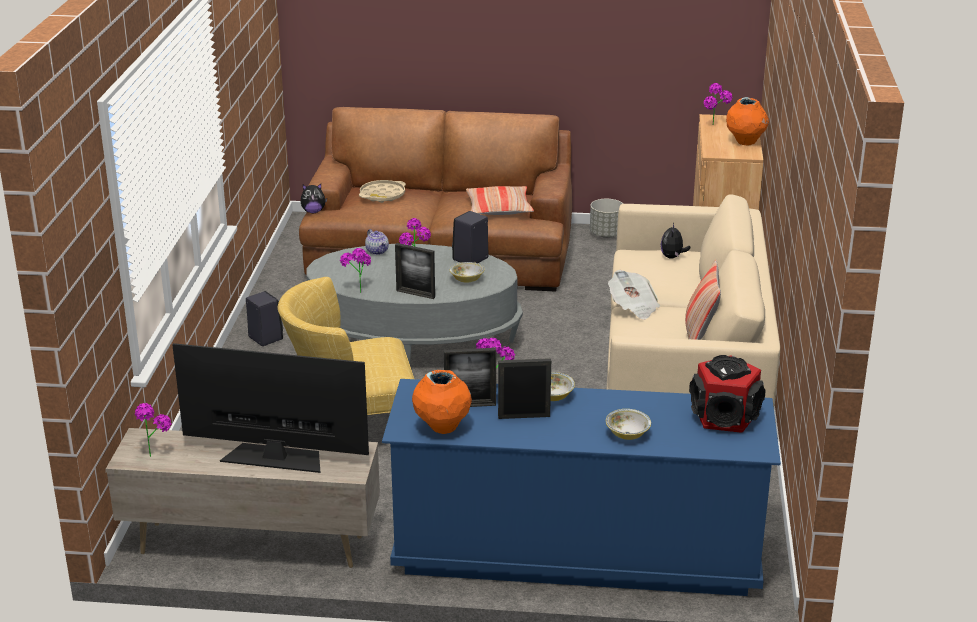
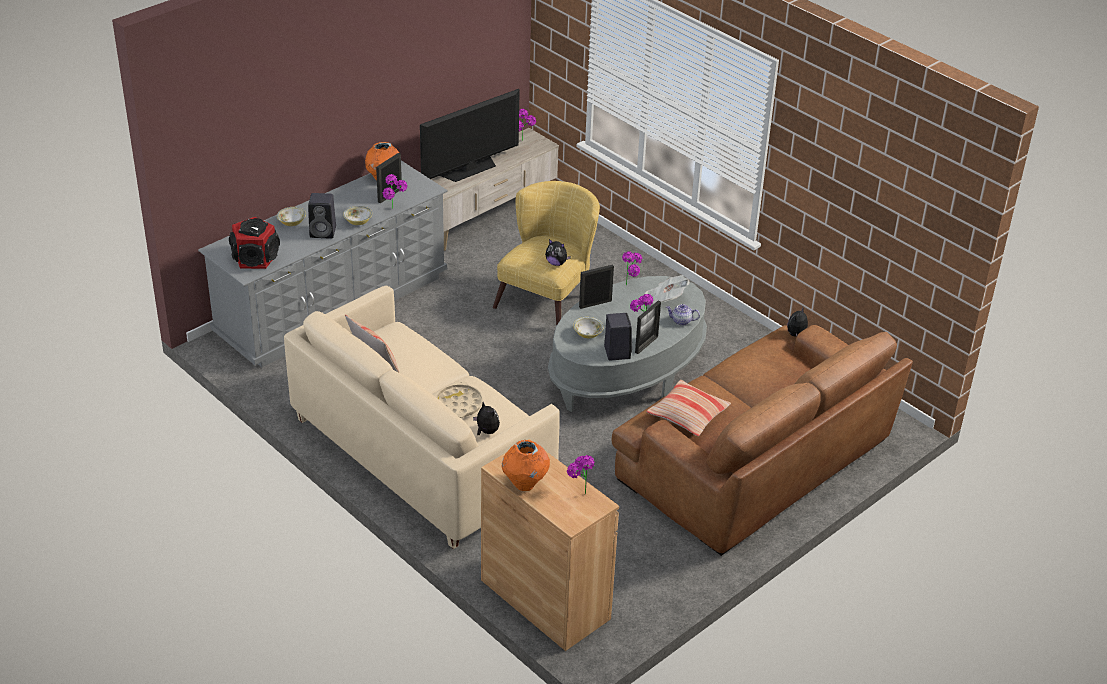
camera: 130 degrees right, 10 degrees up
(264, 338) = (709, 317): black speaker -> black speaker (324, 232)
(376, 341) = (556, 263): none -> plush toy
(382, 195) = (782, 372): beige tray -> beige tray (459, 404)
(524, 416) = (355, 204): picture frame -> picture frame (646, 344)
(576, 551) = (332, 305): blue dresser -> grey dresser
(606, 234) = (685, 576): grey planter -> none
(633, 307) = (444, 363): newspaper -> newspaper (665, 299)

